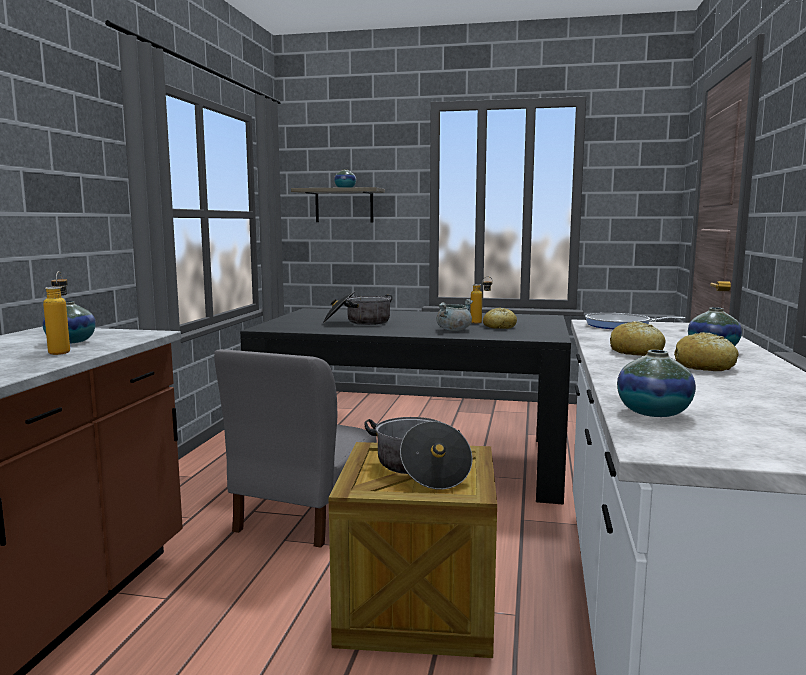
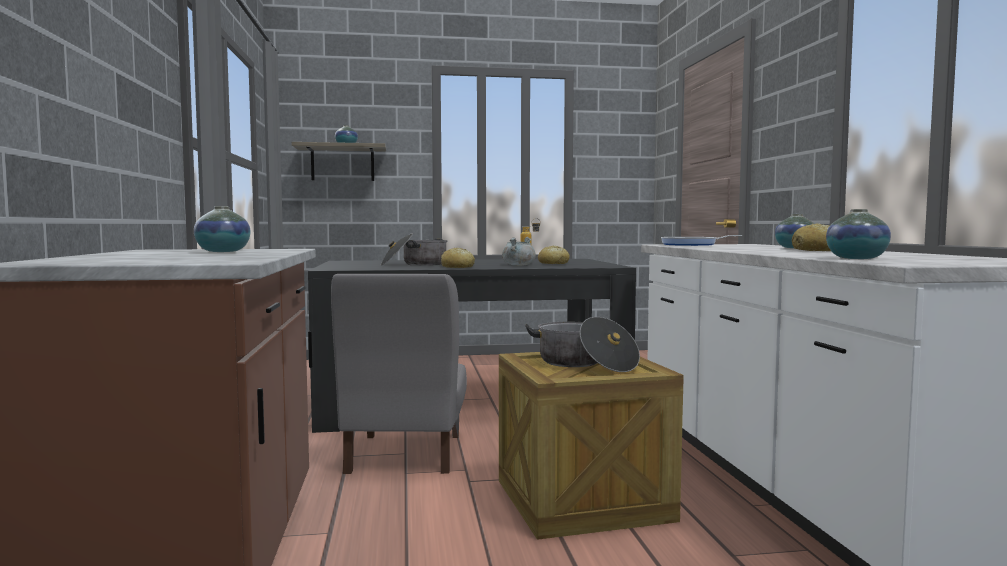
camera: 20 degrees left, 5 degrees down
(62, 351) = (240, 253): bottle -> none
(636, 352) = (749, 249): bread -> bread (457, 267)

